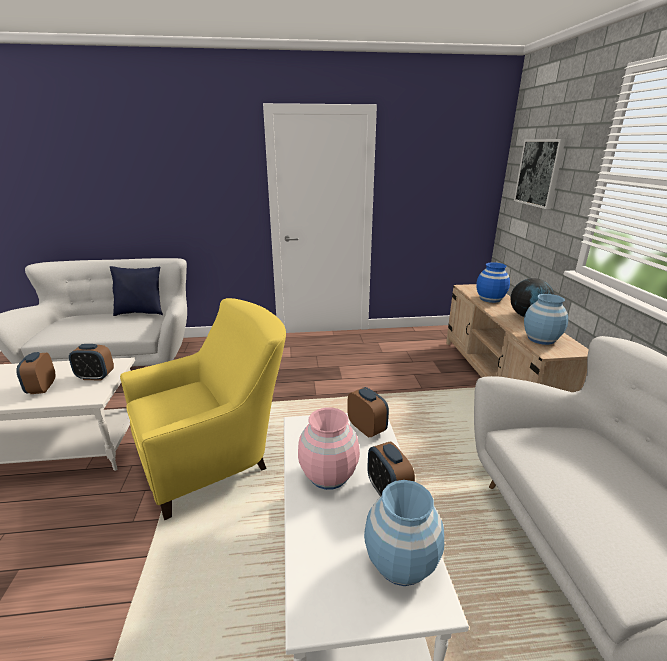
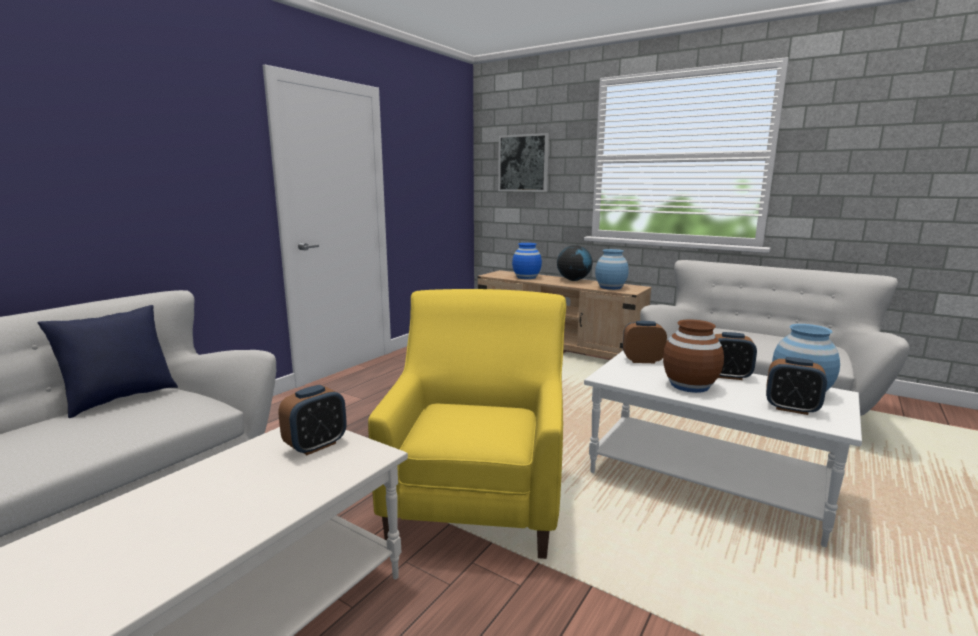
camera: 50 degrees left, 10 degrees down
(42, 388) = (267, 489): alarm clock -> alarm clock (791, 408)
(329, 474) = (689, 385): pink vase -> brown vase

